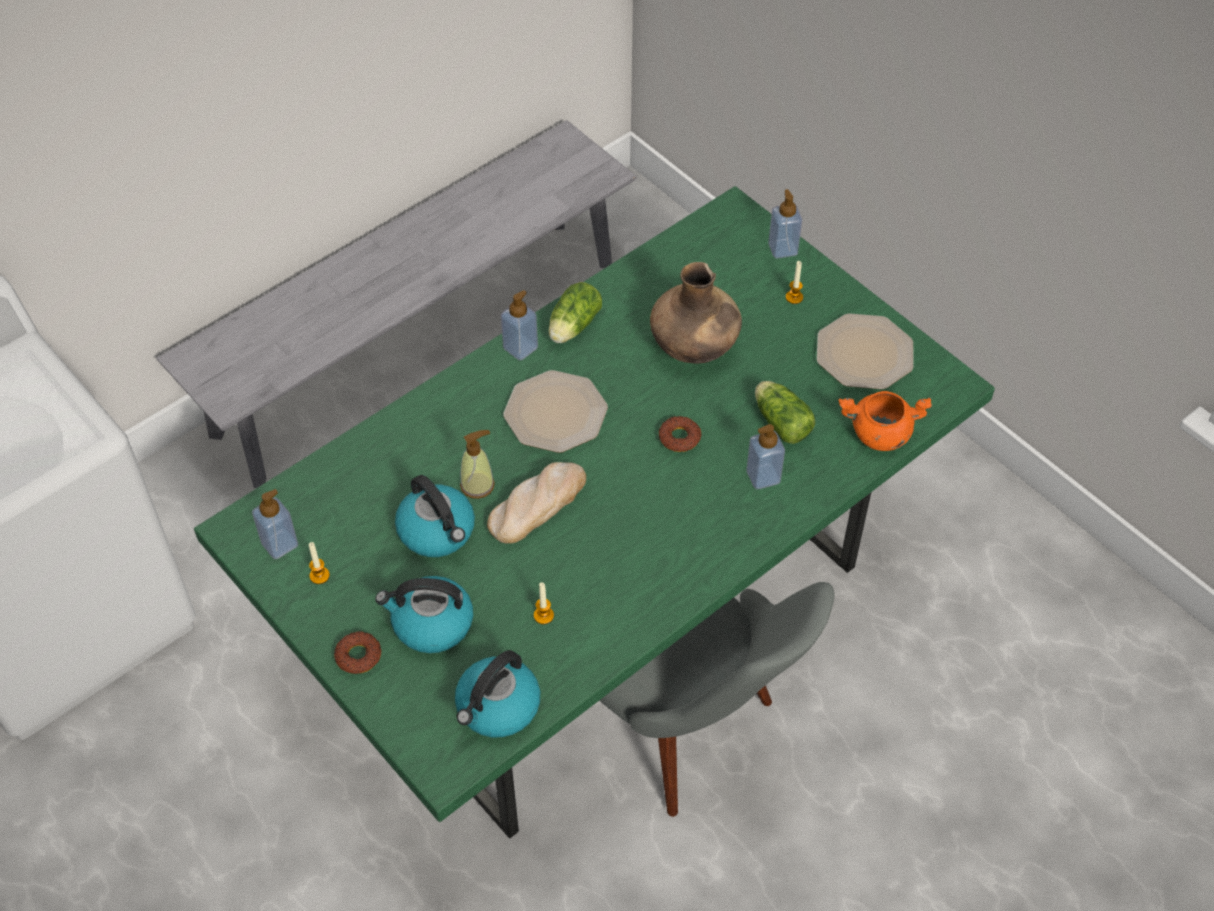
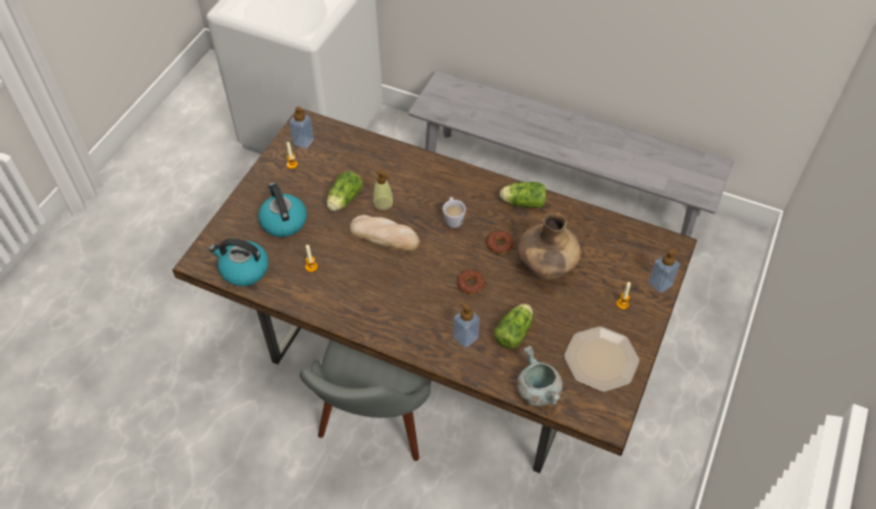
camera: 65 degrees right, 0 degrees up
(358, 656) = (251, 200): donut -> donut (499, 244)
(438, 531) = (343, 200): kettle -> lettuce
(520, 348) = (491, 185): soap dispenser -> none
(554, 413) = (453, 218): plate -> white mug
(608, 604) = (439, 349): green dining table -> brown dining table
(879, 434) = (537, 390): orange cooking pot -> grey cooking pot

